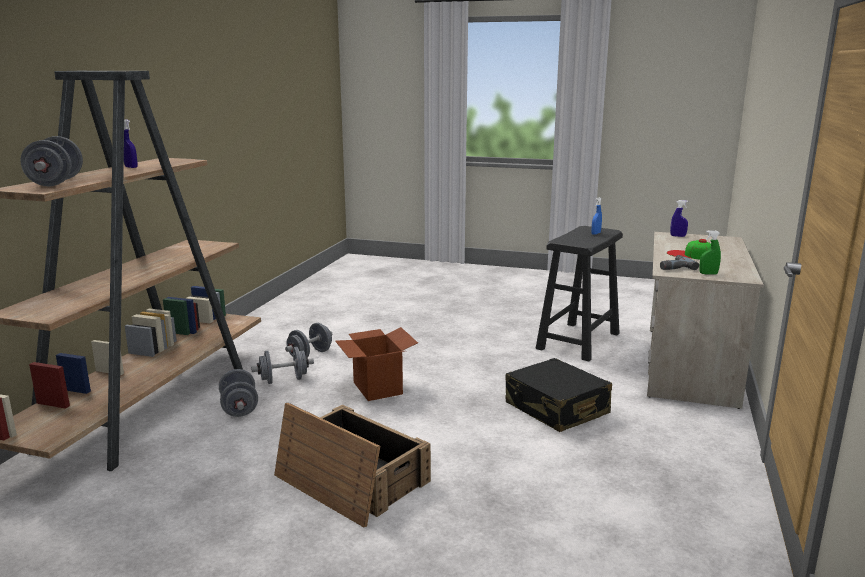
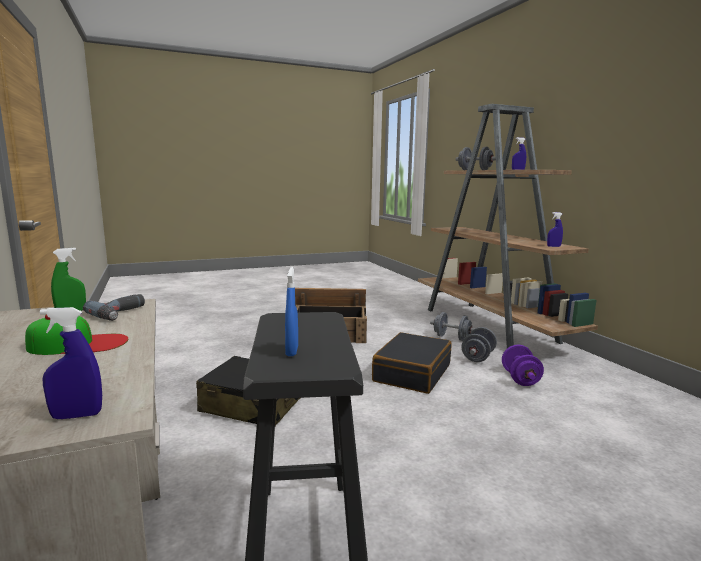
camera: 140 degrees right, 5 degrees down
(201, 246) = (553, 246): none -> blue spray bottle
(310, 355) = (520, 379): grey dumbbell -> purple dumbbell
(377, 388) = (411, 373): cardboard box -> black suitcase

